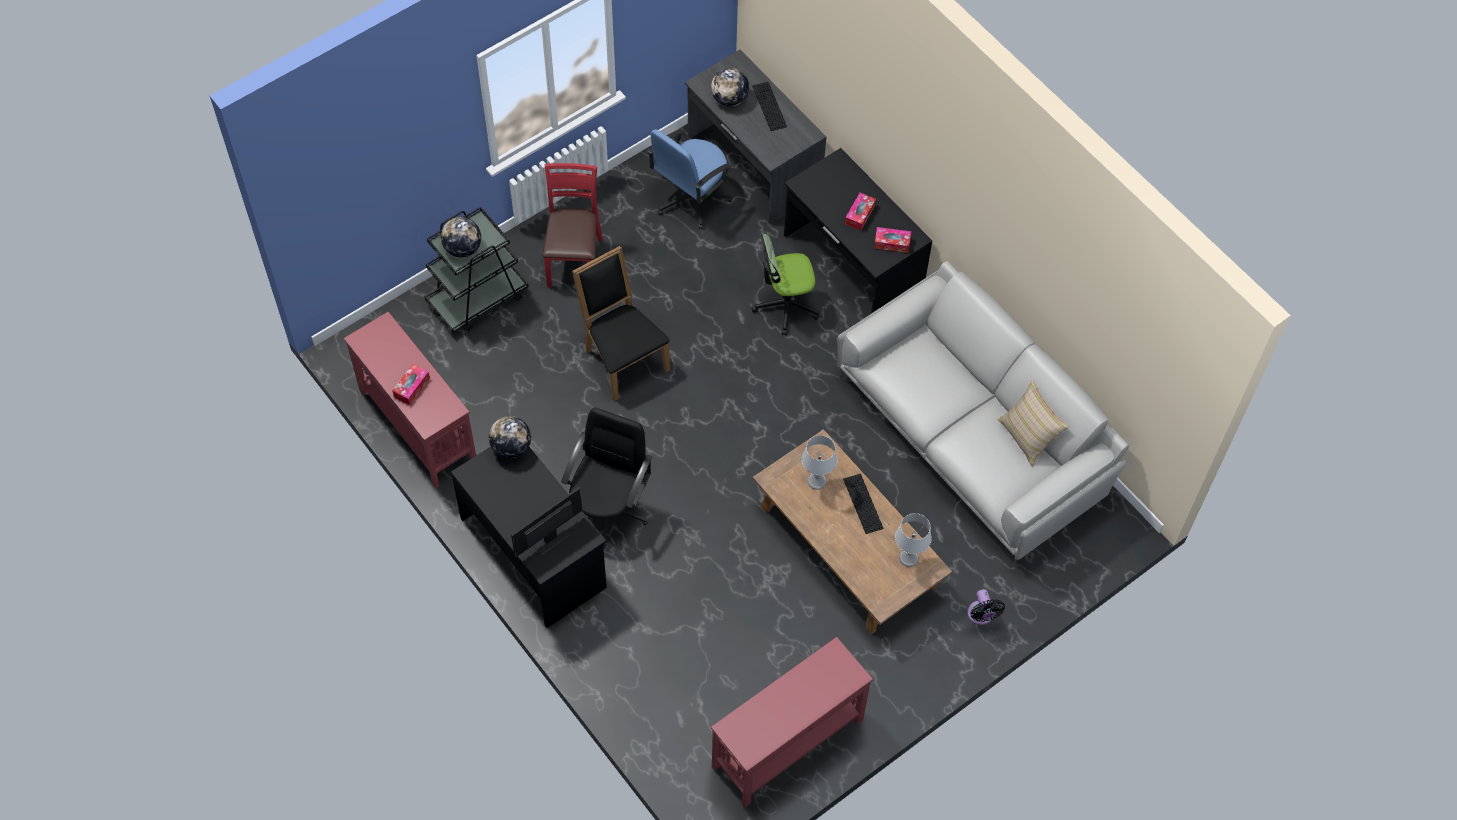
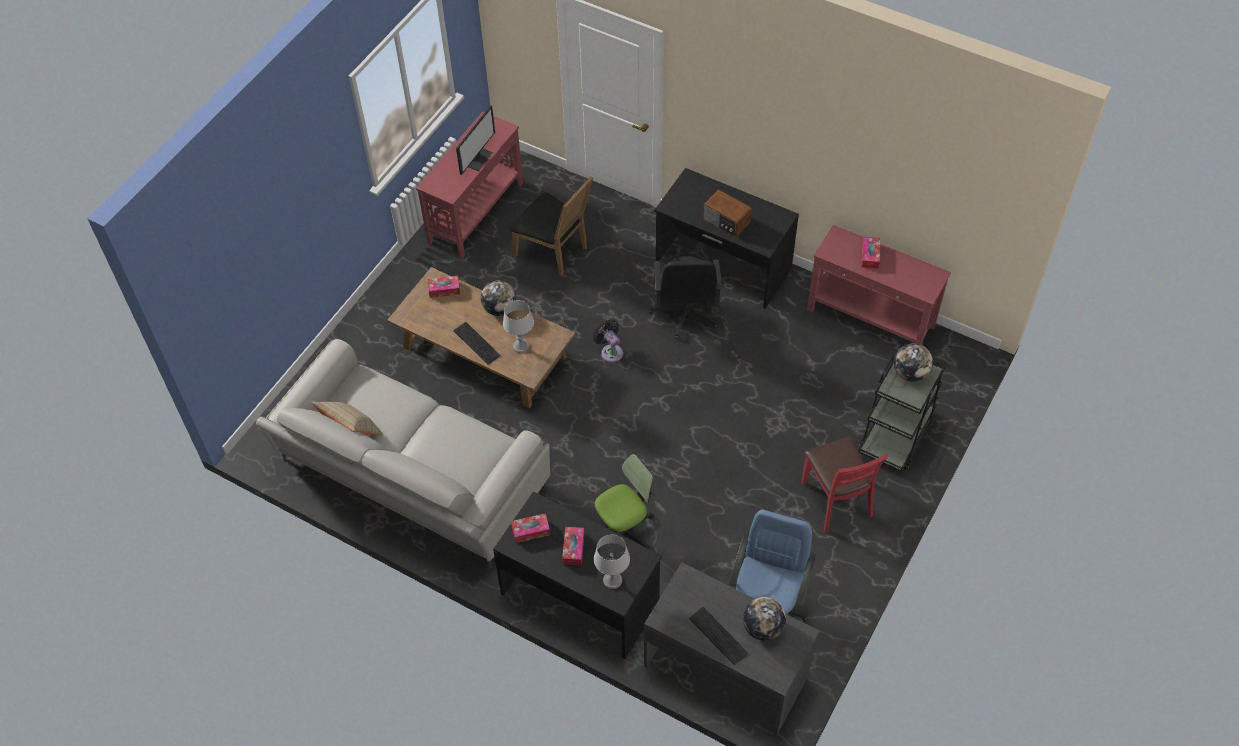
camera: 160 degrees right, 5 degrees down
(511, 447) = (764, 244): globe -> globe (499, 309)
(536, 492) = (726, 221): none -> radio
(549, 538) = (696, 196): monitor -> monitor (478, 158)
(622, 358) = (742, 431): black chair -> black chair (555, 252)
(875, 585) = (444, 289): none -> tissue box
(909, 558) = (424, 317): grey table lamp -> grey table lamp (612, 580)
(981, 616) = (360, 340): black fan -> black fan (610, 351)

